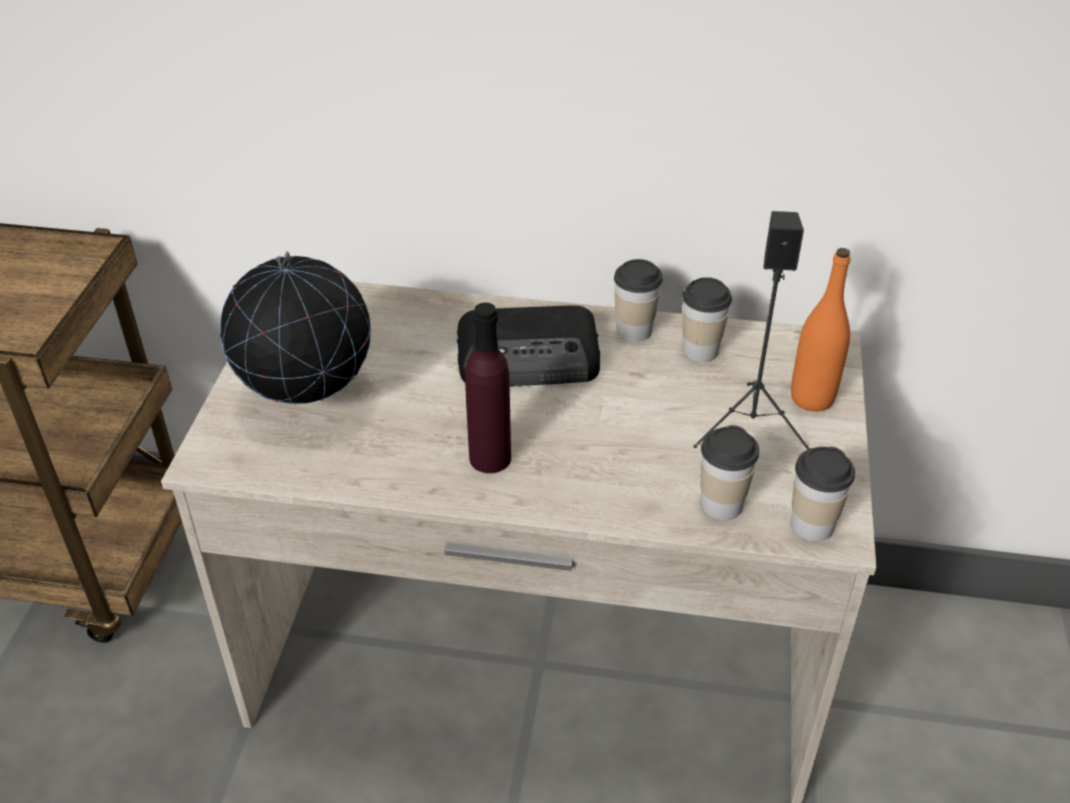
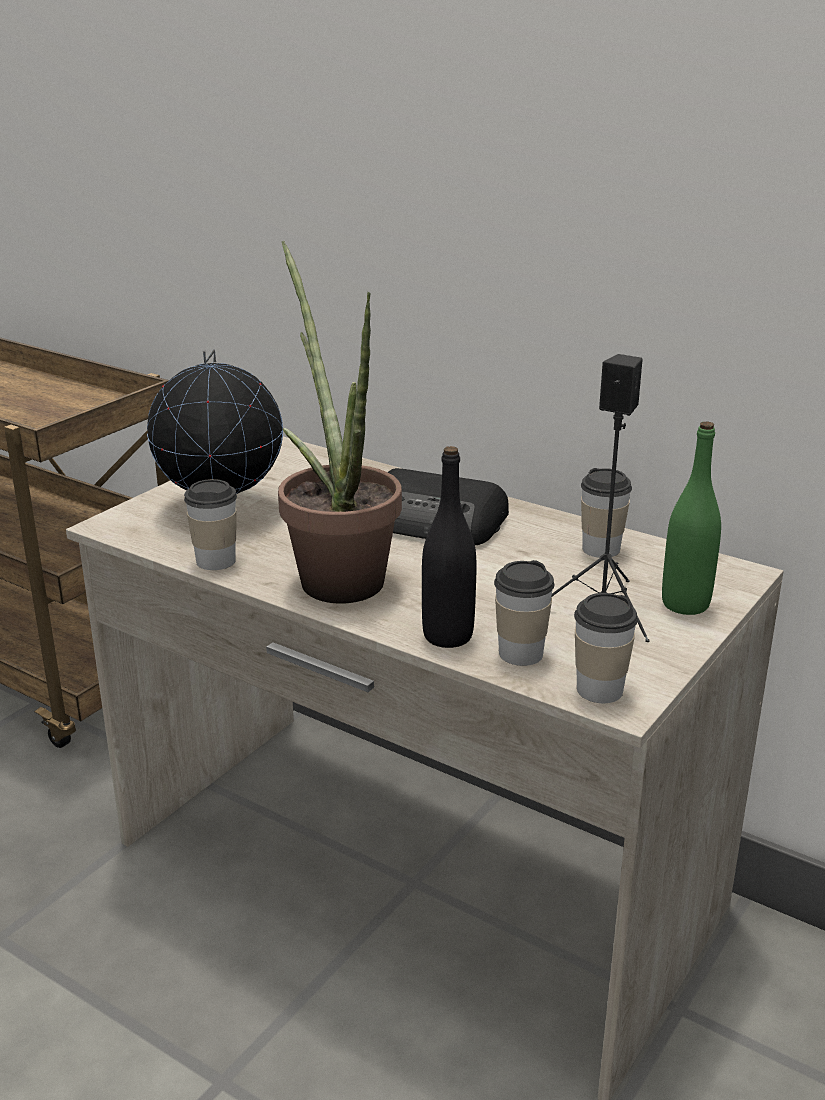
camera: 25 degrees right, 15 degrees down
(490, 458) = (336, 574): purple bottle -> potted plant
(634, 331) = (548, 524): cup -> cup (216, 561)
(646, 504) = (448, 636): none -> black bottle
(812, 398) = (685, 604): orange bottle -> green bottle

